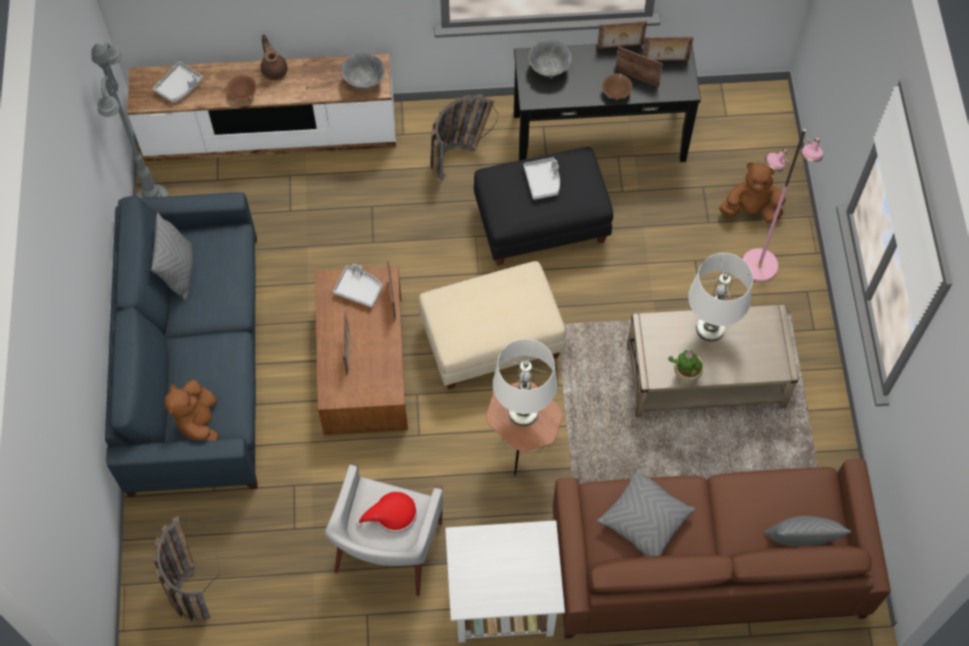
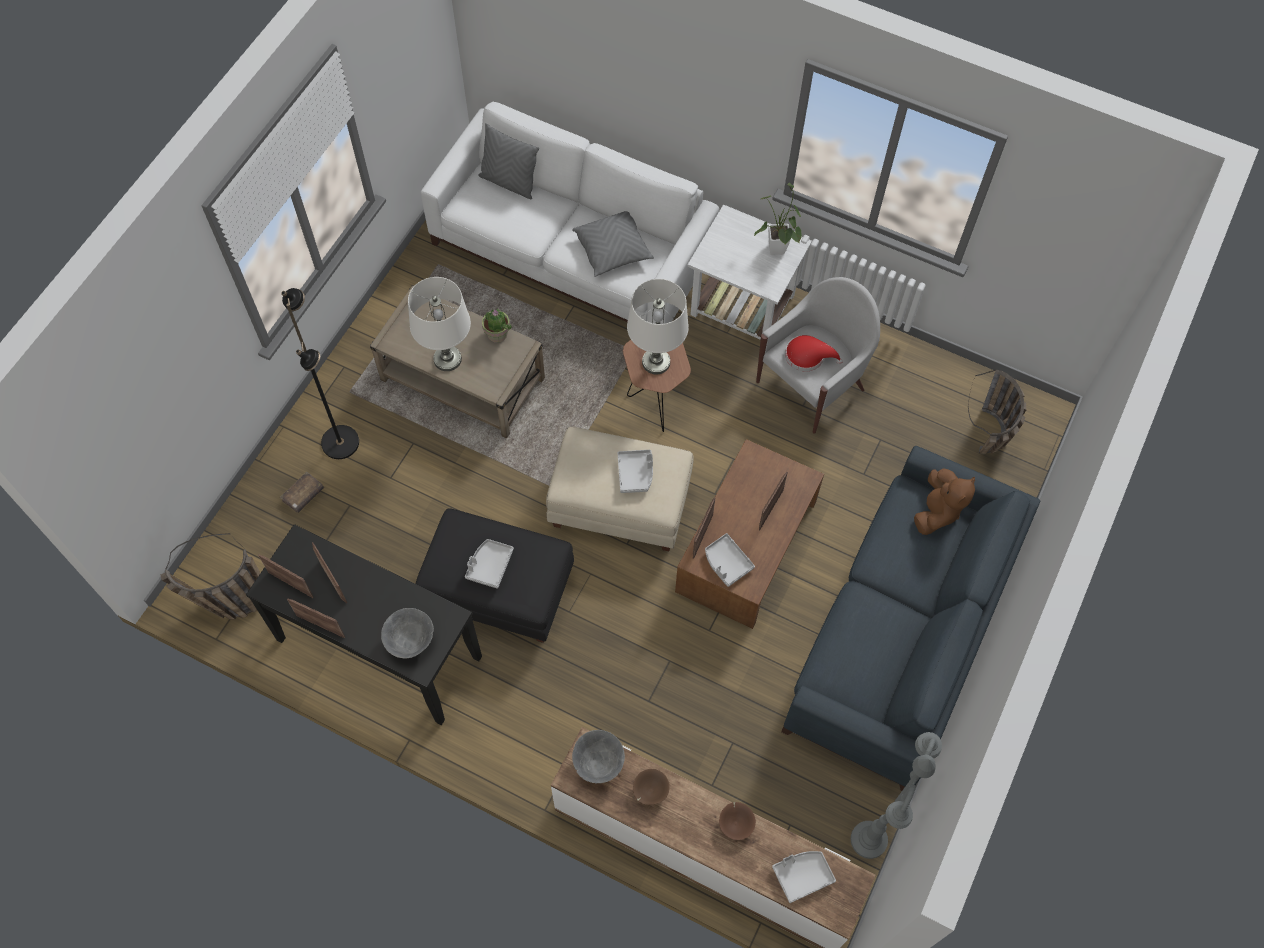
camera: 150 degrees left, 0 degrees up
(179, 272) = (893, 671): grey pillow -> none
(274, 70) = (686, 836): brown teapot -> none
(460, 154) = (525, 709): basket -> basket (226, 603)
(477, 313) = (635, 474): none -> grey tray
(477, 583) = (776, 253): none -> potted plant
(616, 92) = (365, 577): brown bowl -> brown bowl (650, 790)
(706, 562) = (571, 252): brown sofa -> white sofa
(750, 210) = (303, 495): brown plush toy -> brown book
(759, 266) = (341, 442): pink floor lamp -> black floor lamp

